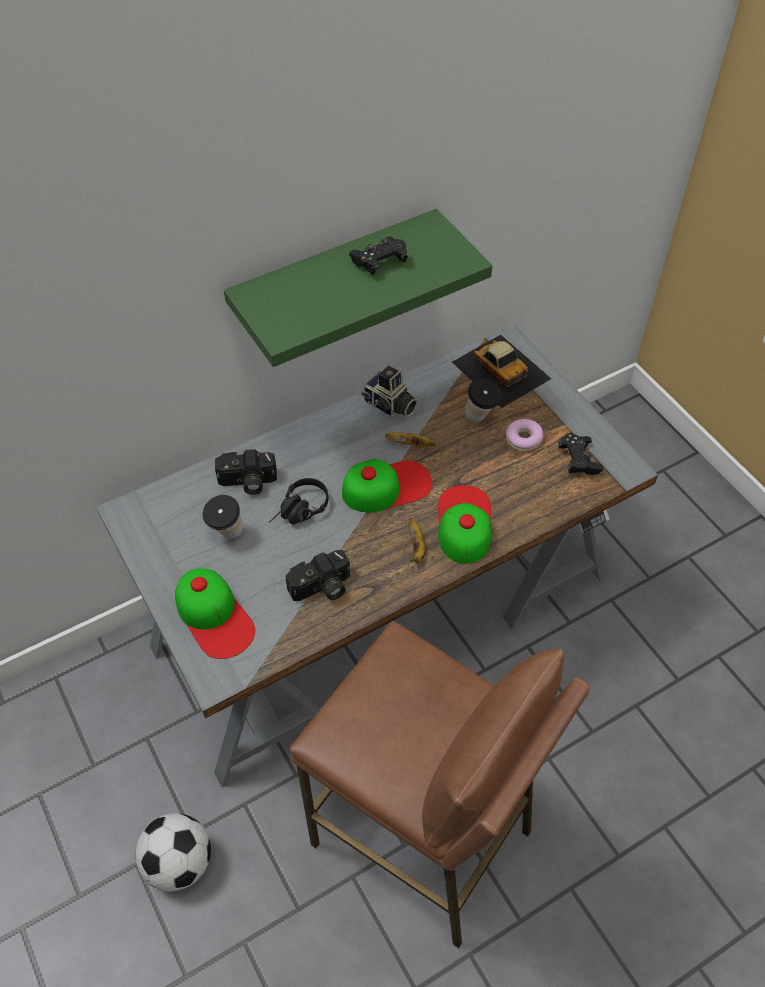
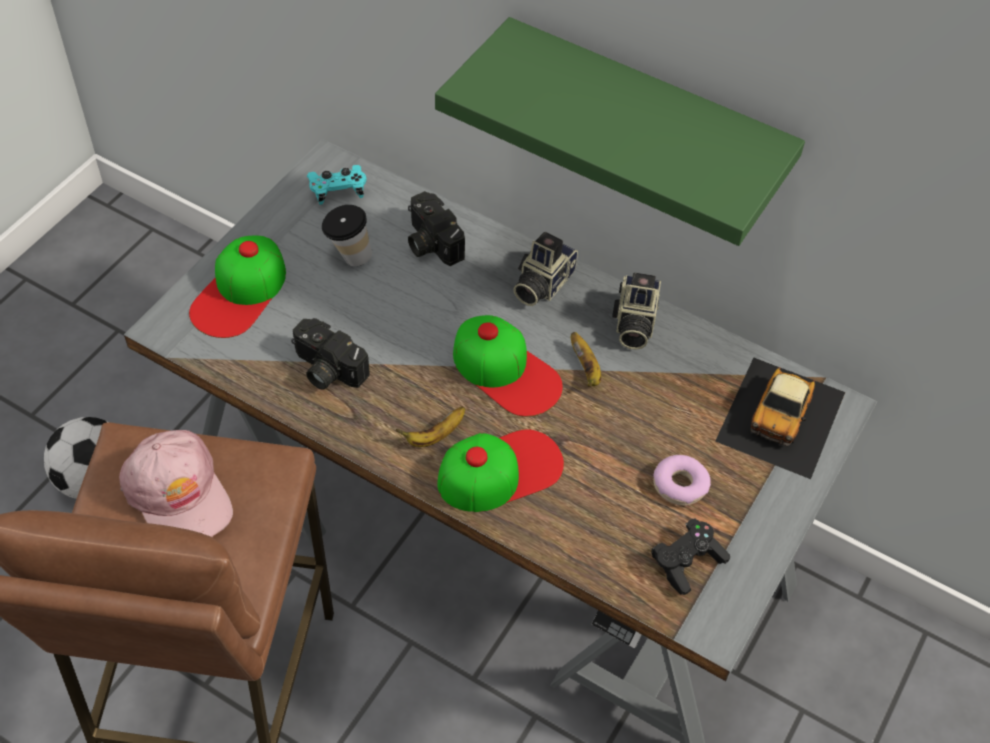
camera: 60 degrees right, 0 degrees up
(158, 517) = (338, 191): none -> turquoise game controller
(299, 512) = (418, 305): black headphones -> none
(326, 437) = (541, 283): none -> camera
(379, 262) = (657, 124): black game controller -> none
(392, 715) = (179, 494): none -> pink cap
(480, 418) = (681, 425): cup -> none

